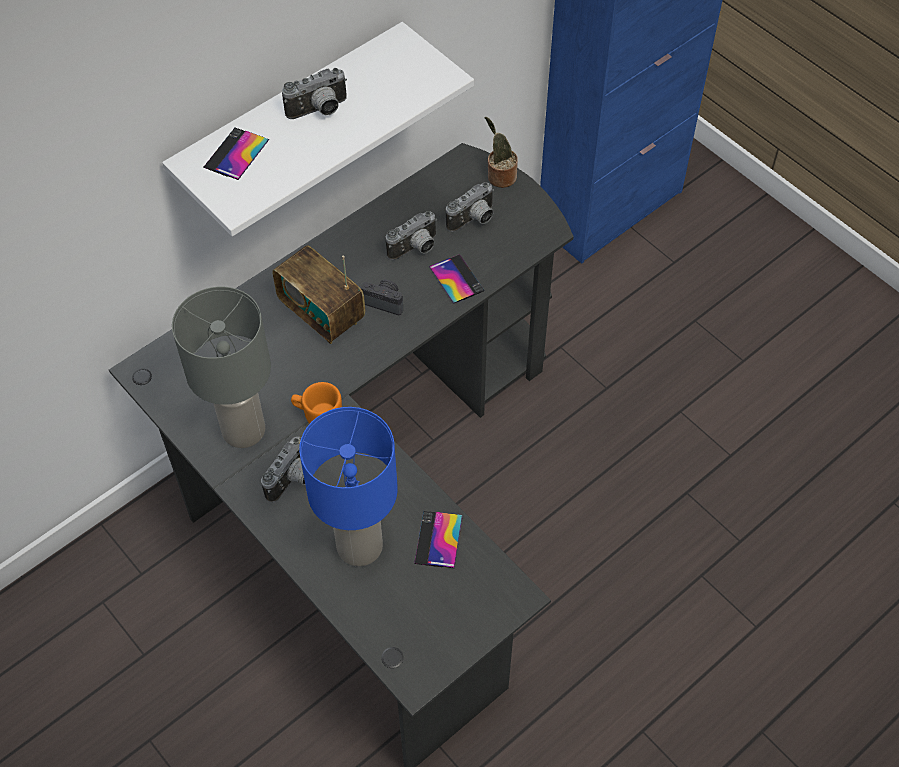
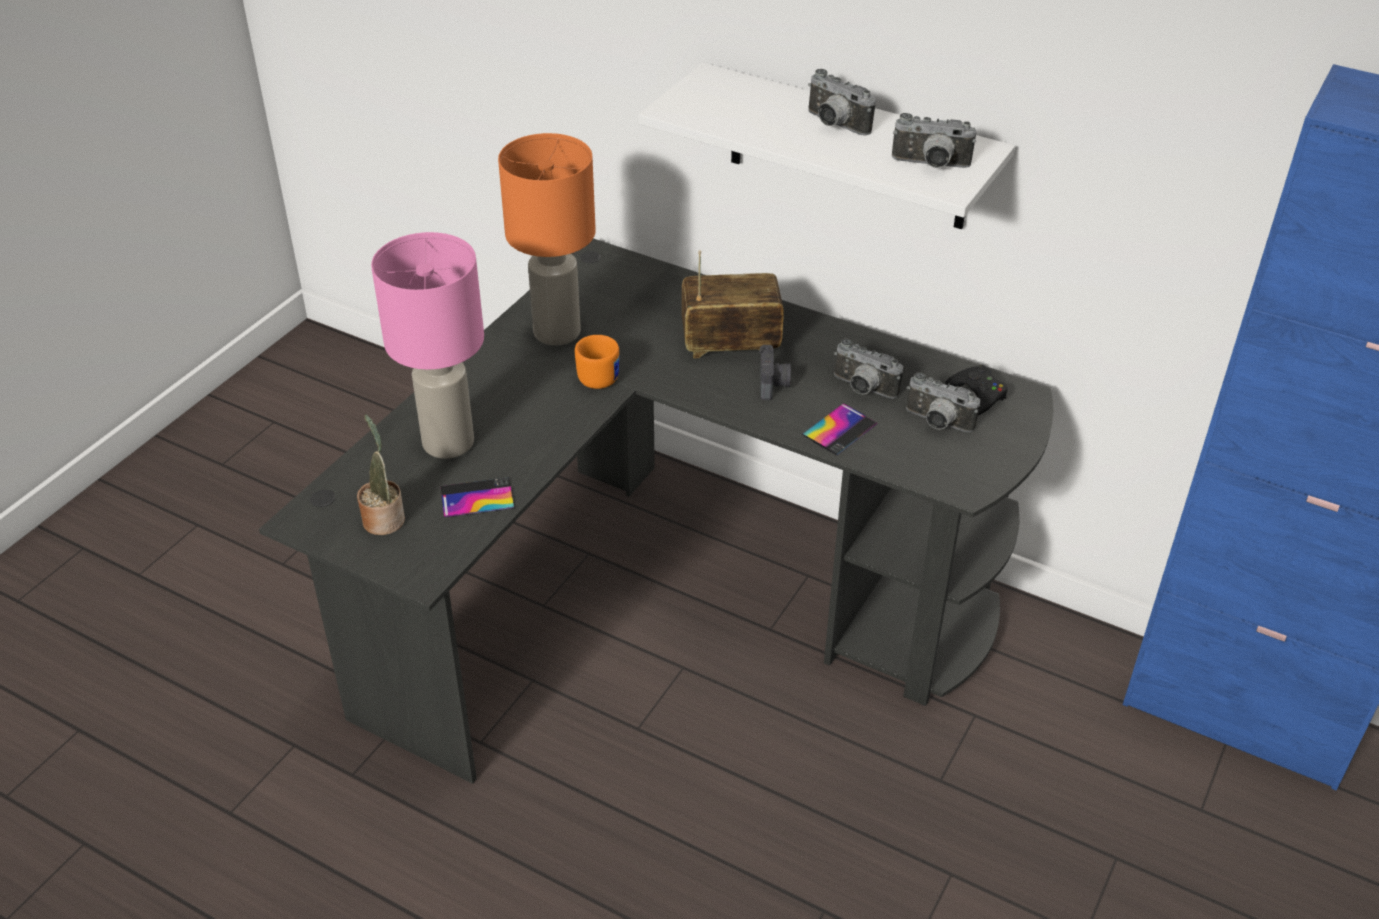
camera: 70 degrees right, 15 degrees down
(236, 154) = (739, 94): phone -> none
(245, 430) = (557, 333): grey table lamp -> orange table lamp
(293, 481) = (510, 379): camera -> camera (930, 165)
(322, 313) = (730, 345): radio -> radio turned 60 degrees clockwise
(360, 547) = (447, 444): blue table lamp -> pink table lamp
(452, 185) = (977, 394): none -> black game controller
(499, 176) = (1021, 428): potted plant -> potted plant (383, 518)

